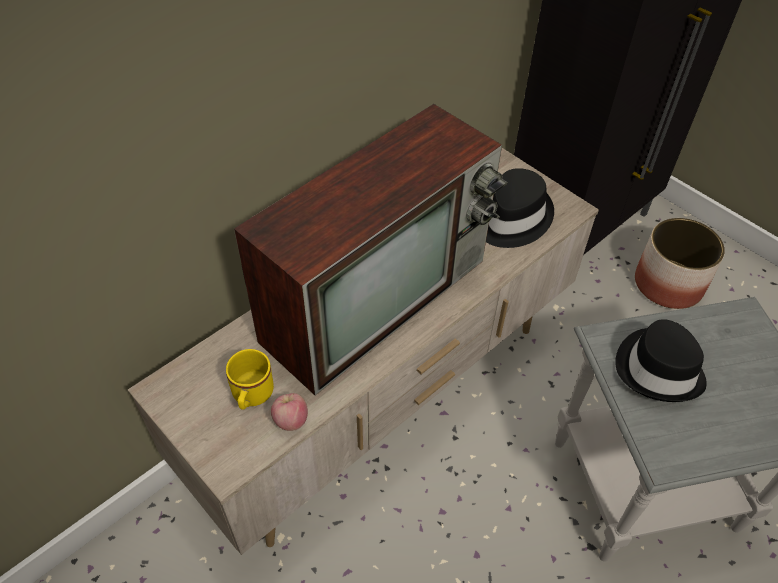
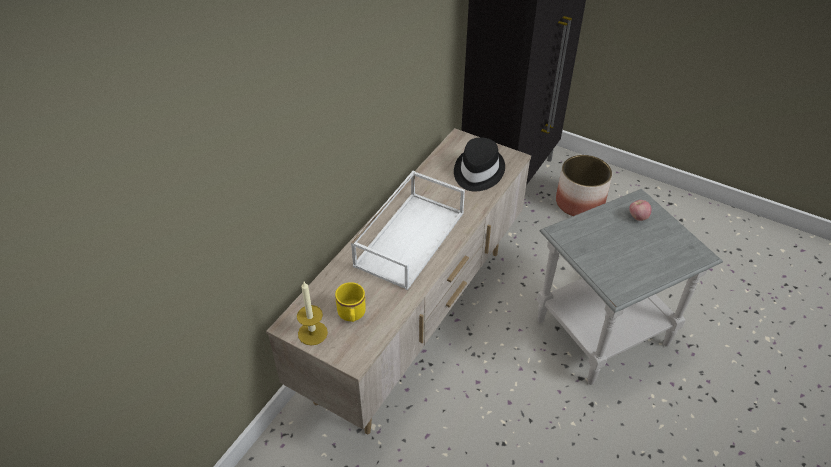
camera: 15 degrees left, 5 degrees down
(187, 410) = (312, 333): none -> candle
(291, 420) = (383, 323): apple -> apple (637, 217)
(377, 296) = (409, 237): television -> white tray
(659, 369) = (598, 242): black hat -> none

